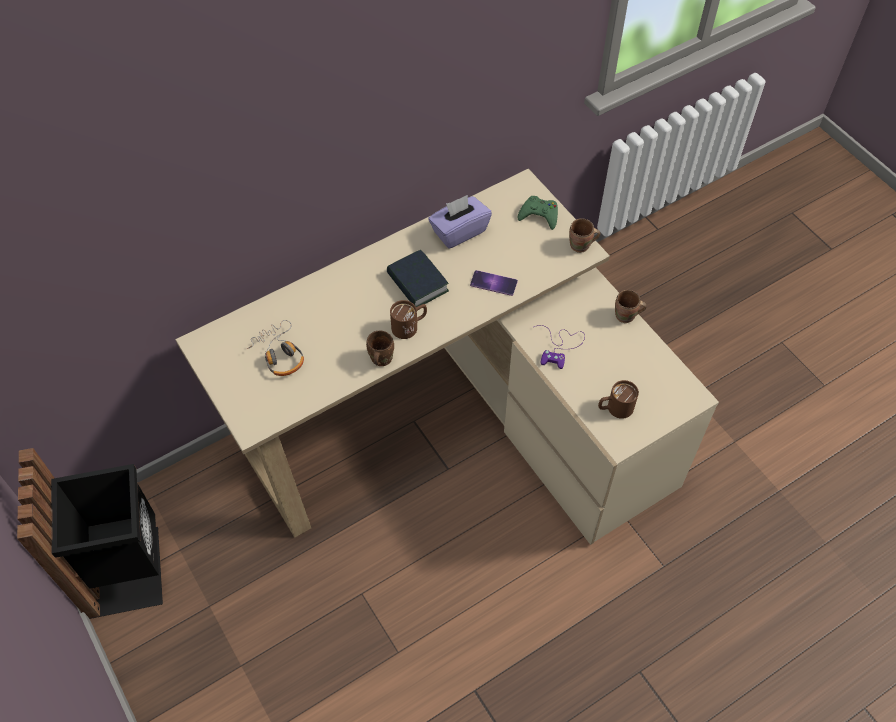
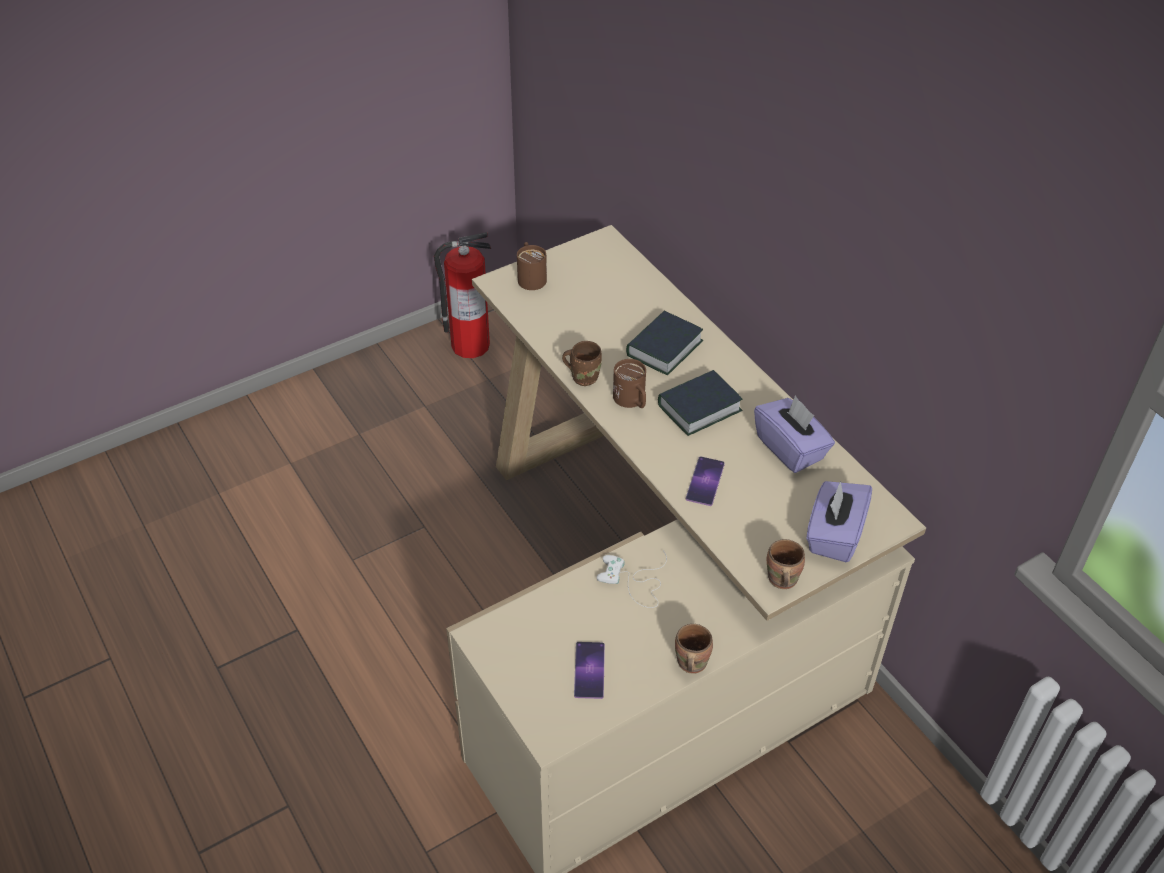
camera: 90 degrees right, 10 degrees down
(128, 570) = (469, 345): black trash can -> fire extinguisher
(279, 354) = (591, 298): headphones -> none
(348, 303) = (664, 348): none -> book
(539, 215) = (834, 535): green game controller -> purple tissue box
(560, 346) = (635, 581): purple game controller -> white game controller
(614, 408) = (533, 636): brown mug -> brown mug (530, 276)
(639, 374) = (589, 670): none -> phone

